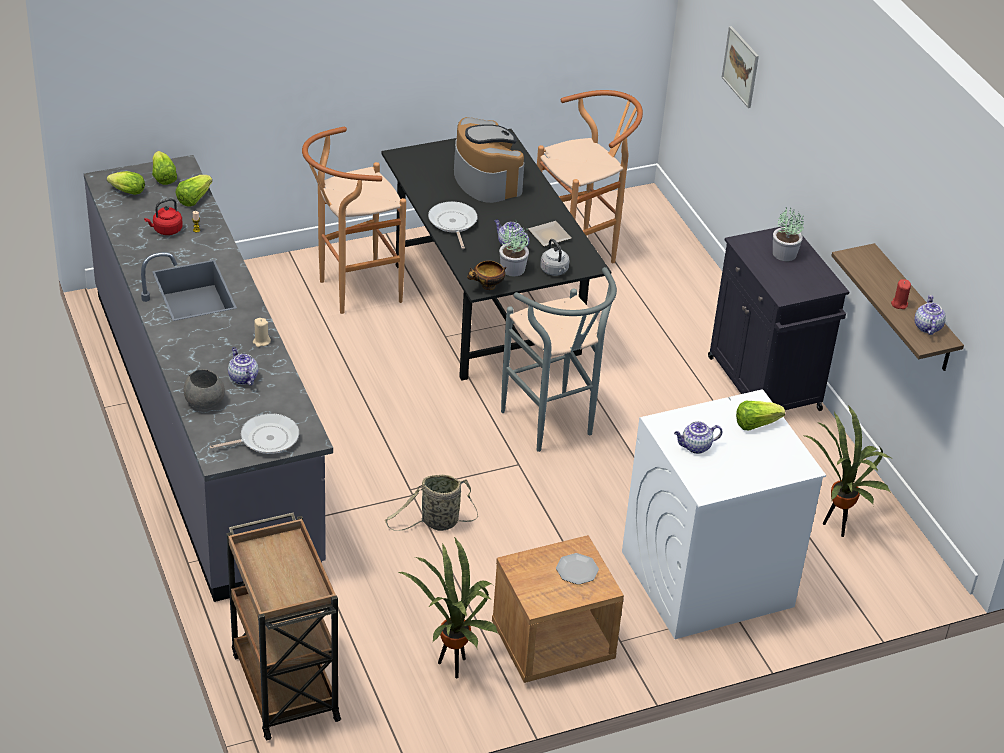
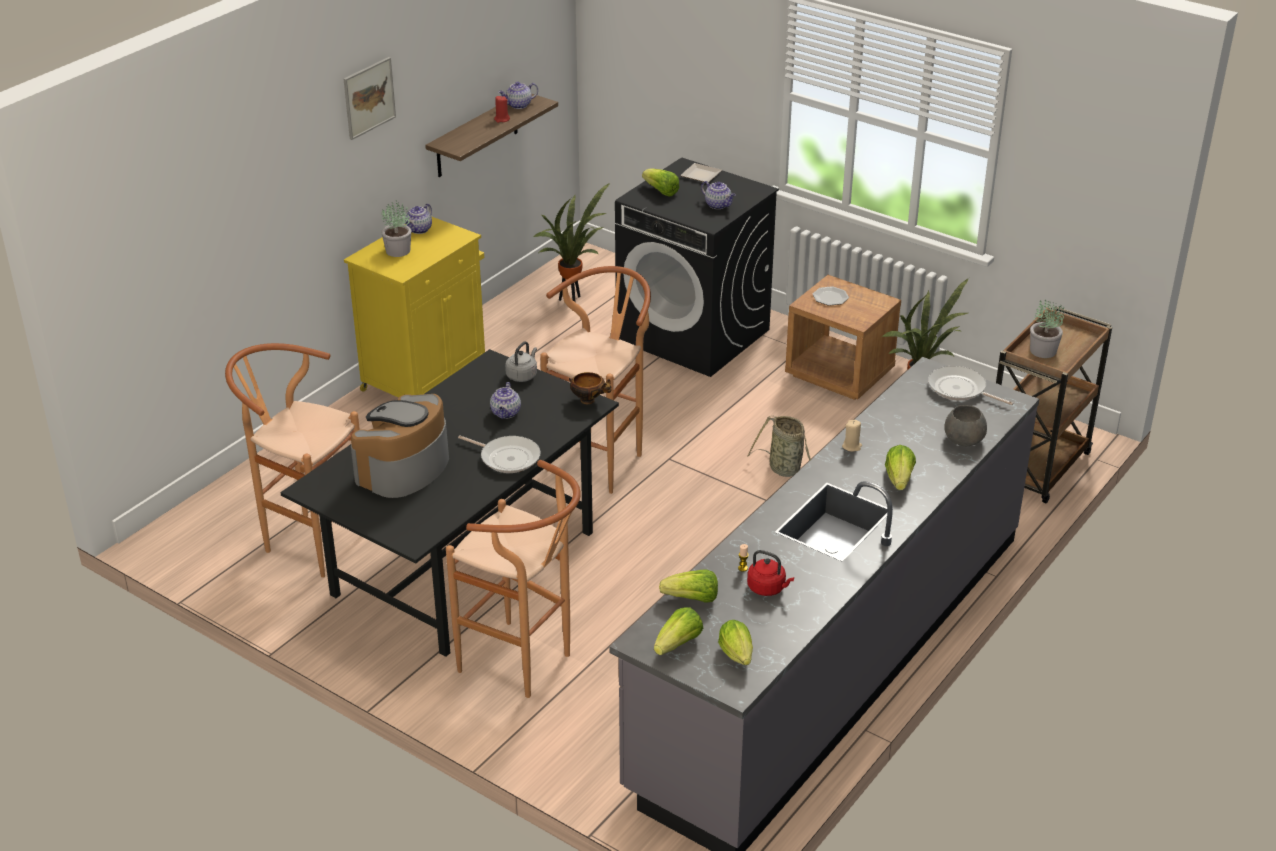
camera: 120 degrees left, 5 degrees down
(199, 342) = (899, 479): none -> lettuce
(242, 378) = (909, 434): teapot -> teapot (419, 230)
(453, 223) = (507, 458): frying pan -> frying pan turned 105 degrees counterclockwise
(512, 268) = (545, 398): potted plant -> potted plant (1043, 351)
(549, 236) = (469, 397): plate -> plate (702, 175)
(553, 427) = (601, 459): grey stool -> brown stool
(706, 579) = (694, 335): white washing machine -> black washing machine
(741, 66) = (208, 236): picture -> picture (369, 97)
(765, 385) = (426, 376): black cabinet -> yellow cabinet

